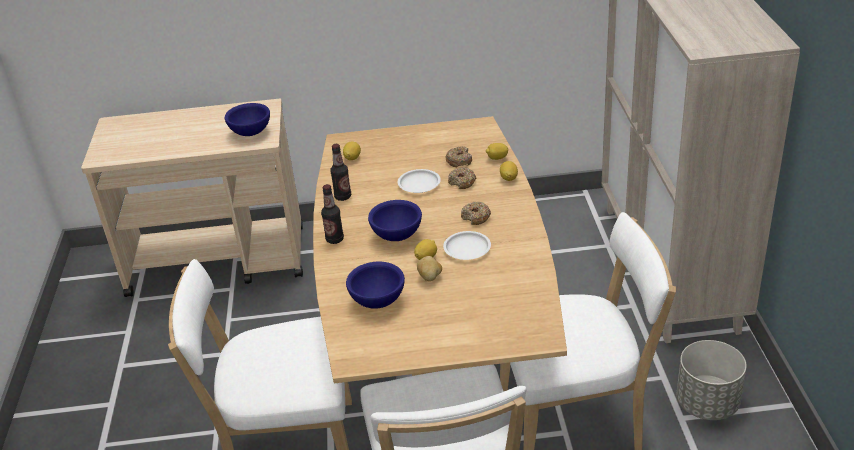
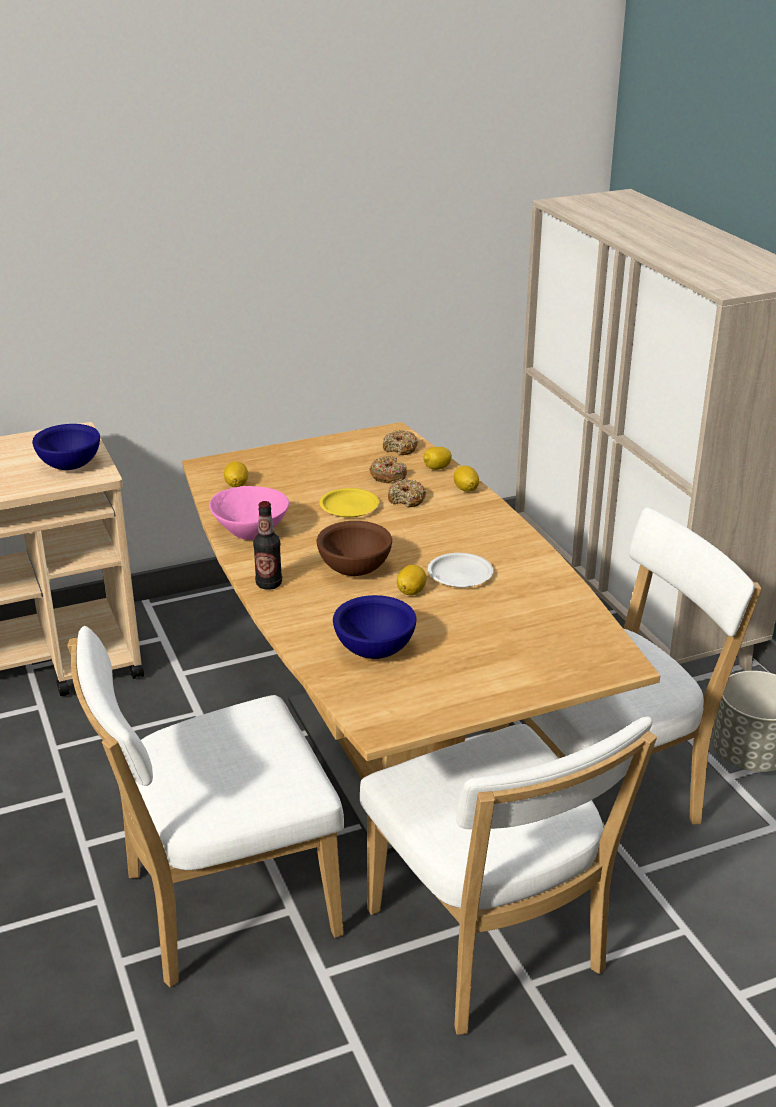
camera: 20 degrees left, 5 degrees down
(343, 197) = (250, 532): bottle -> pink bowl
(397, 235) = (354, 569): blue bowl -> brown bowl
(419, 184) = (349, 507): white plate -> yellow plate
(430, 277) = (430, 614): potato -> none
(476, 217) = (450, 537): donut -> donut (400, 448)

